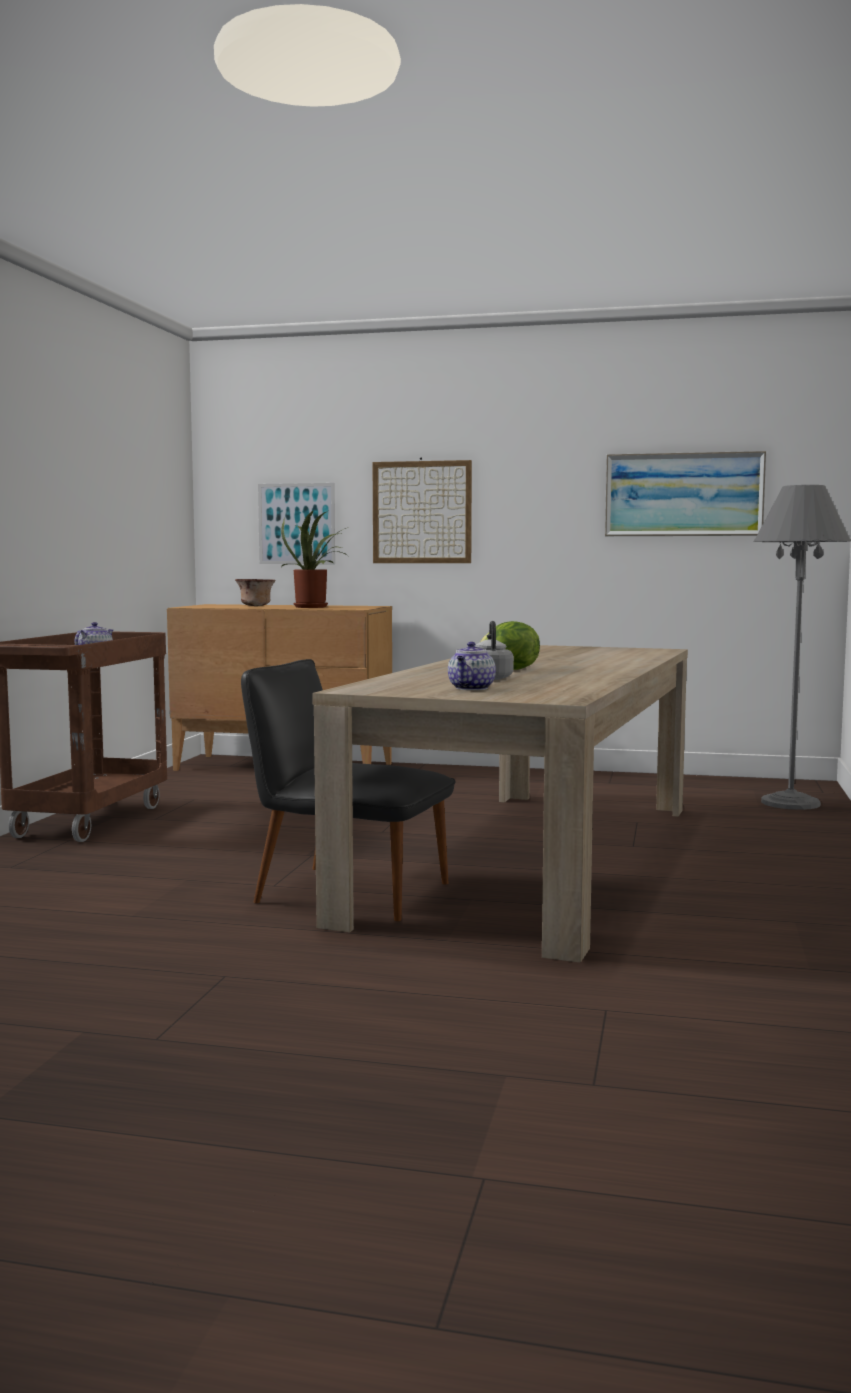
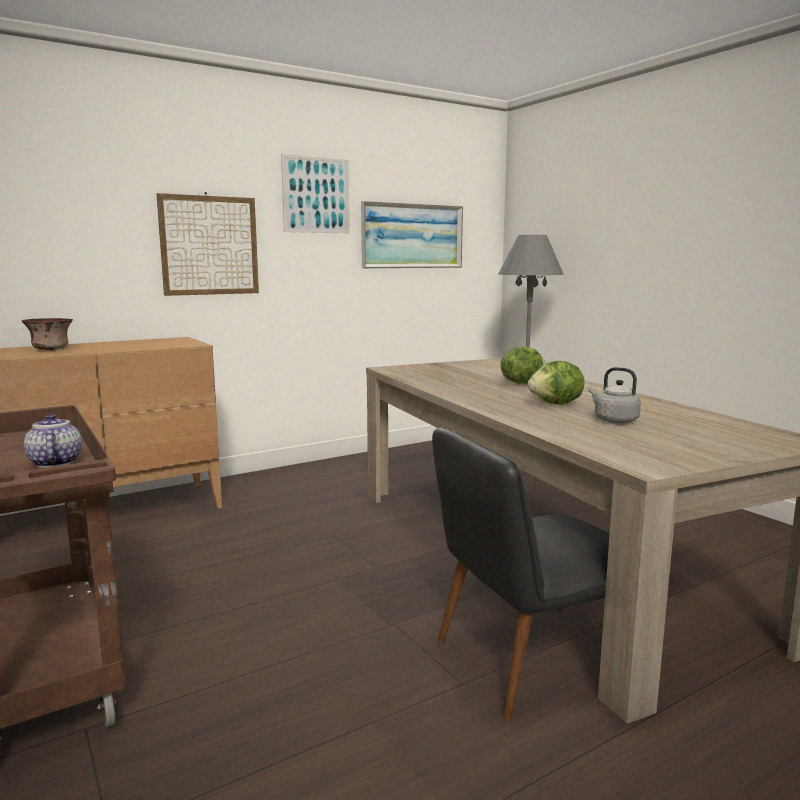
camera: 45 degrees left, 5 degrees up
(296, 523) = (71, 255): picture -> picture (316, 195)
(314, 607) = (132, 346): potted plant -> none
(471, 688) = (686, 439): teapot -> none
(575, 660) = (521, 383): none -> lettuce

